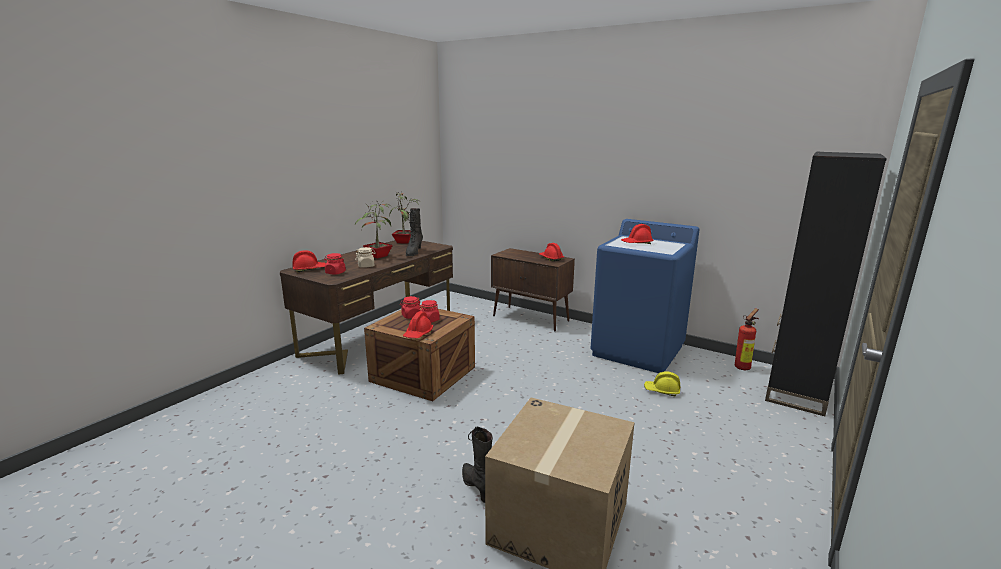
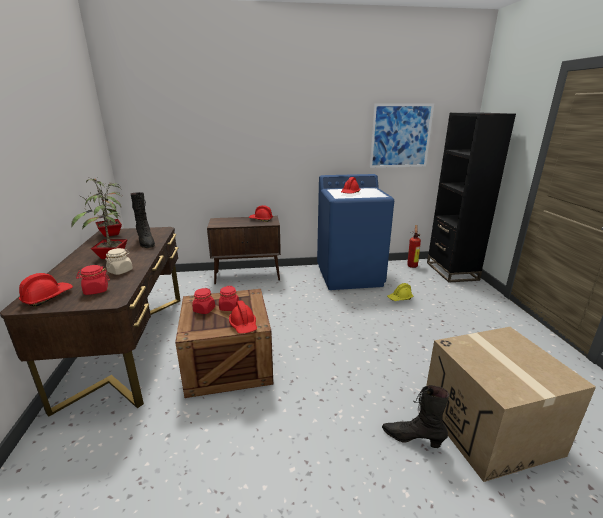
camera: 40 degrees left, 5 degrees up
(743, 180) = (400, 136): none -> picture

